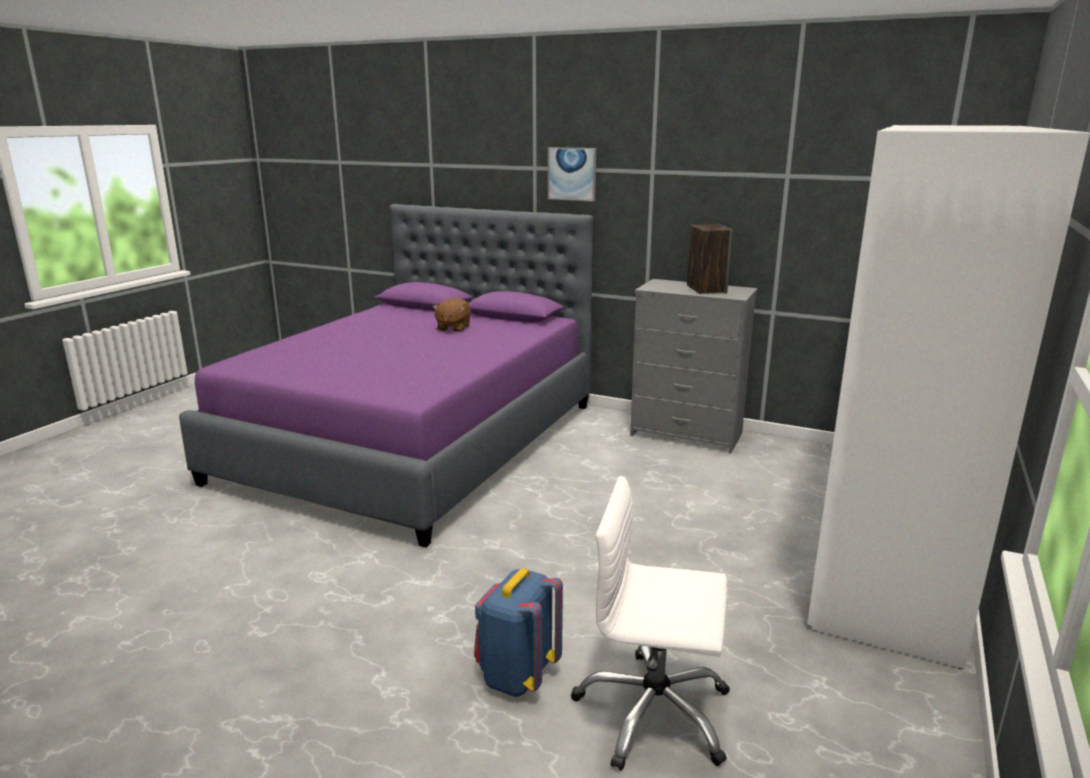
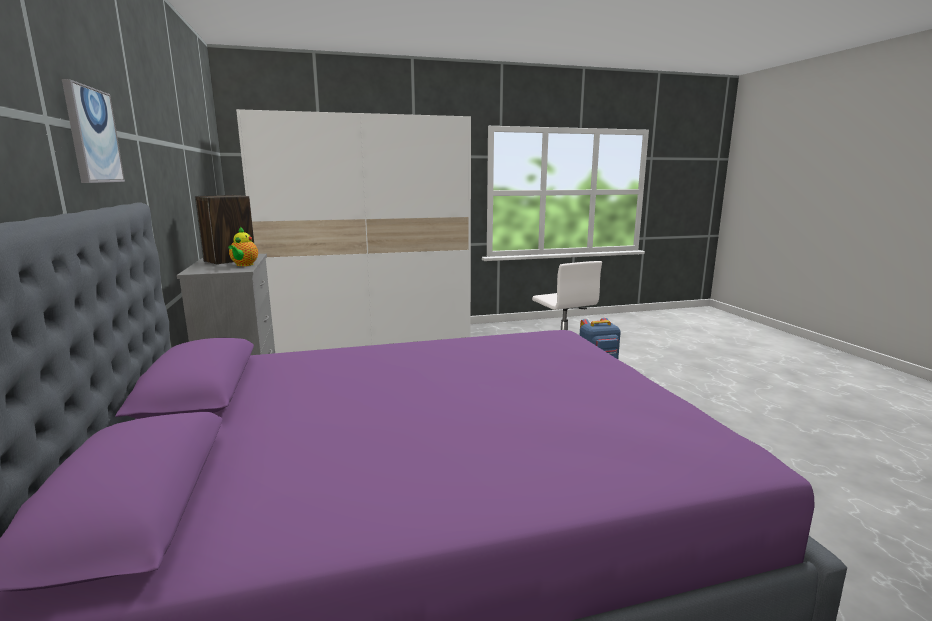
camera: 130 degrees left, 5 degrees down
(453, 328) = (322, 398): brown plush toy -> none
(672, 290) = (244, 265): none -> teapot

